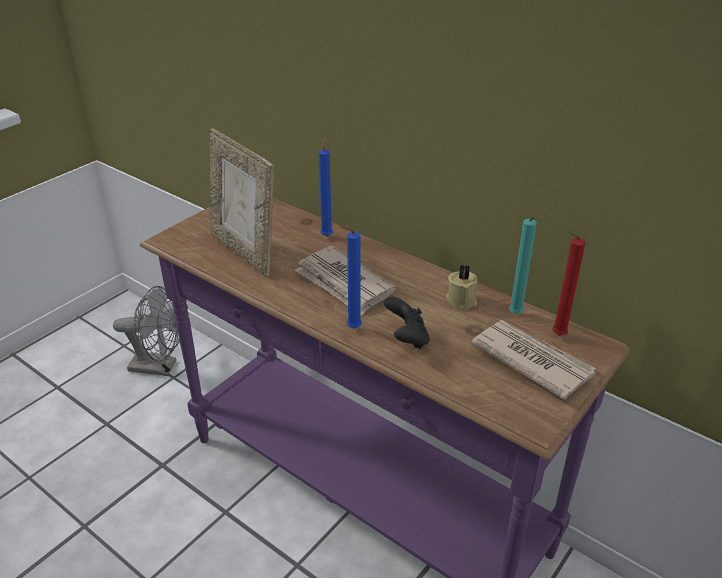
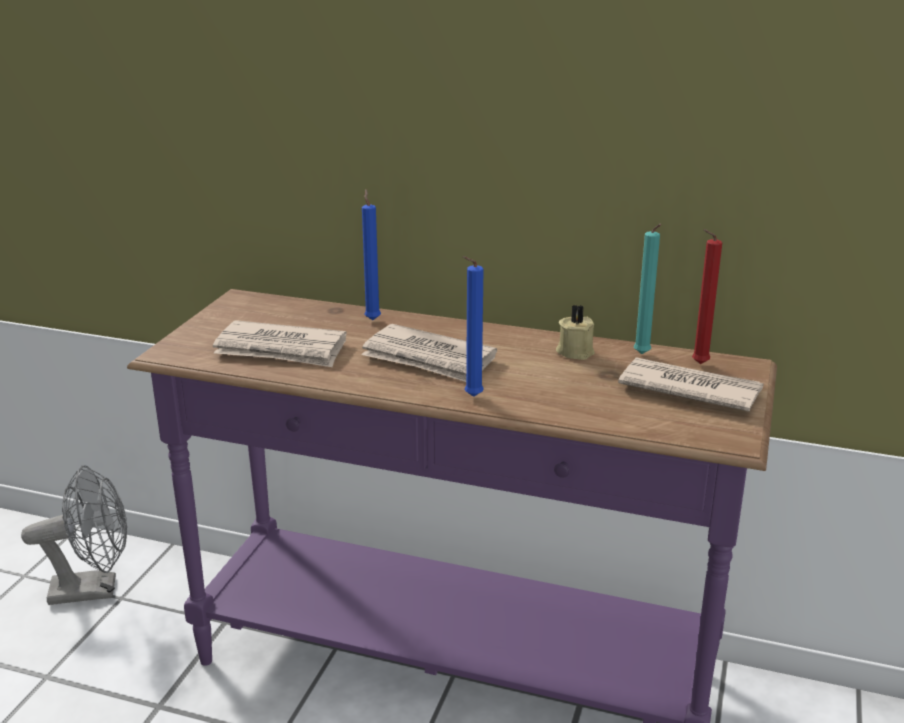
camera: 20 degrees left, 10 degrees down
(245, 252) = (281, 349): picture frame -> newspaper
(407, 338) = (541, 394): black game controller -> none

